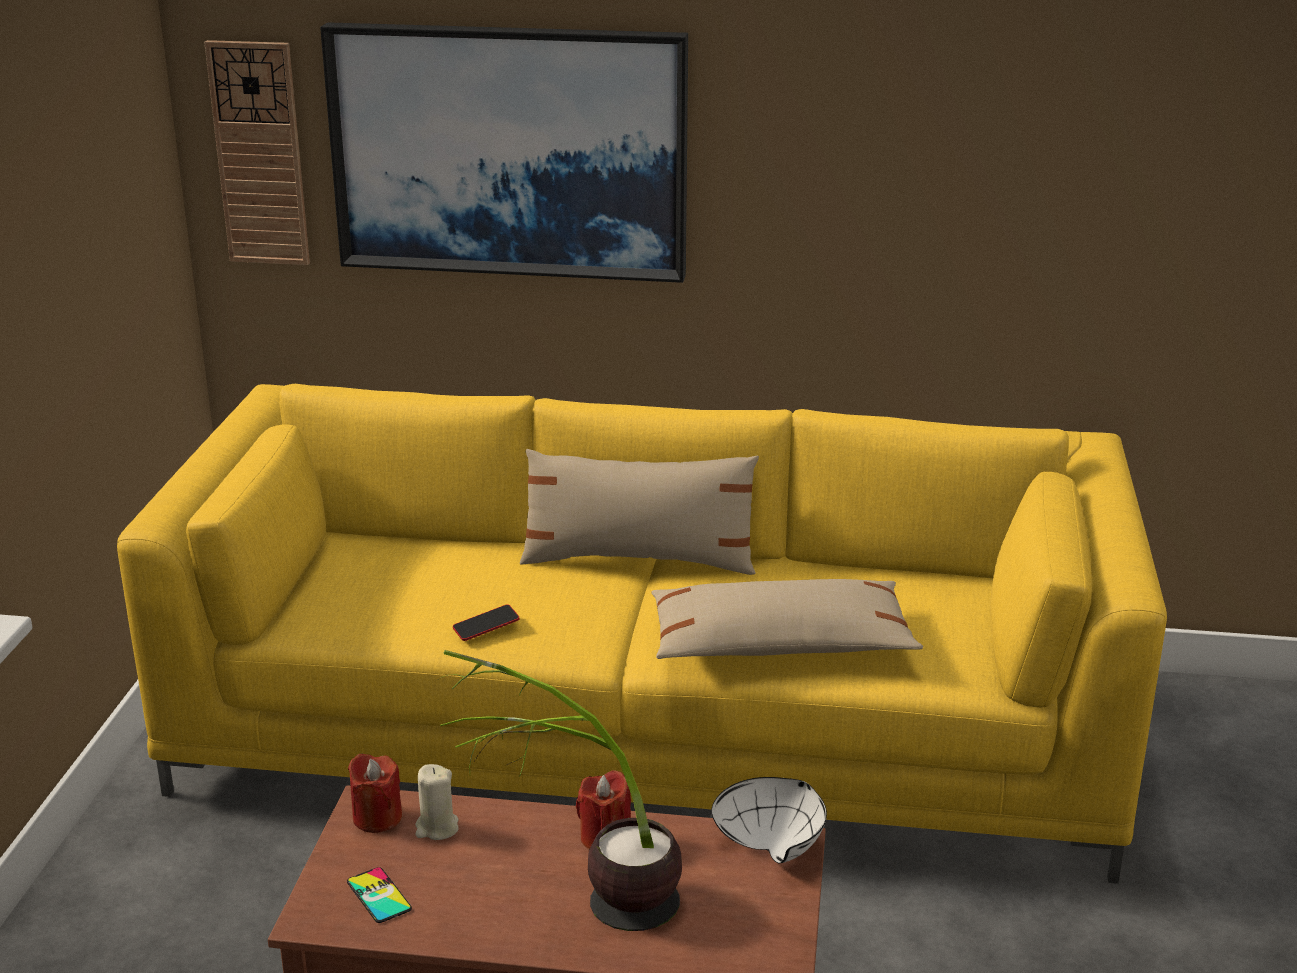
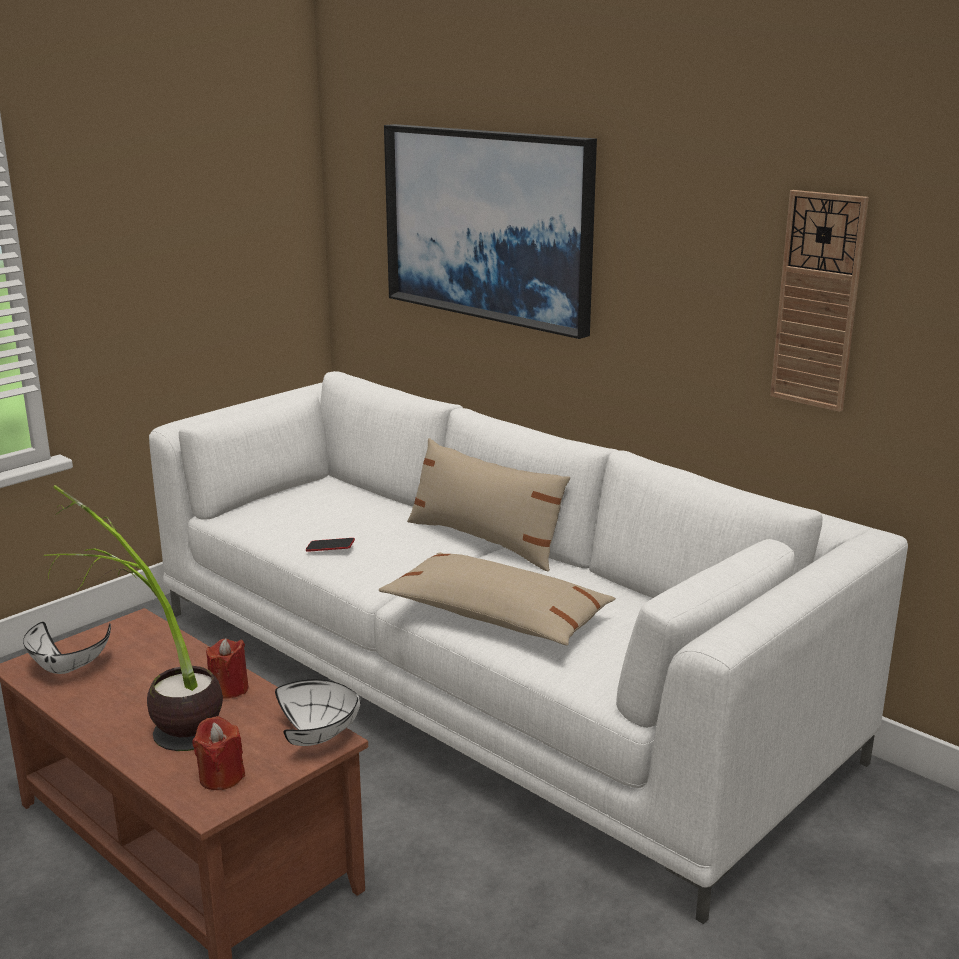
camera: 35 degrees right, 5 degrees down
(259, 154) = (359, 215): wall clock -> wall clock (818, 301)
(377, 817) = (131, 630): red candle -> red candle (221, 777)
(379, 895) = (69, 669): phone -> white bowl
(437, 828) = (151, 647): beige candle -> none
(649, 732) = (481, 681): yellow sofa -> white sofa

